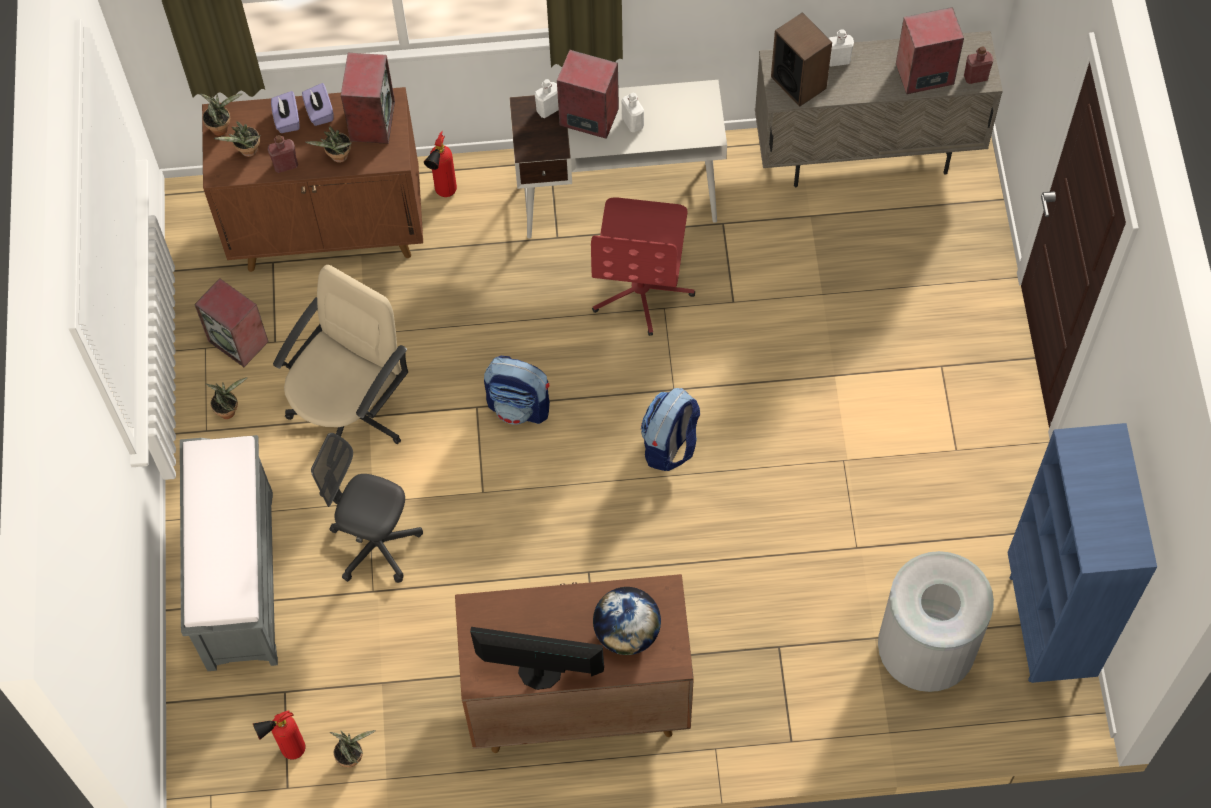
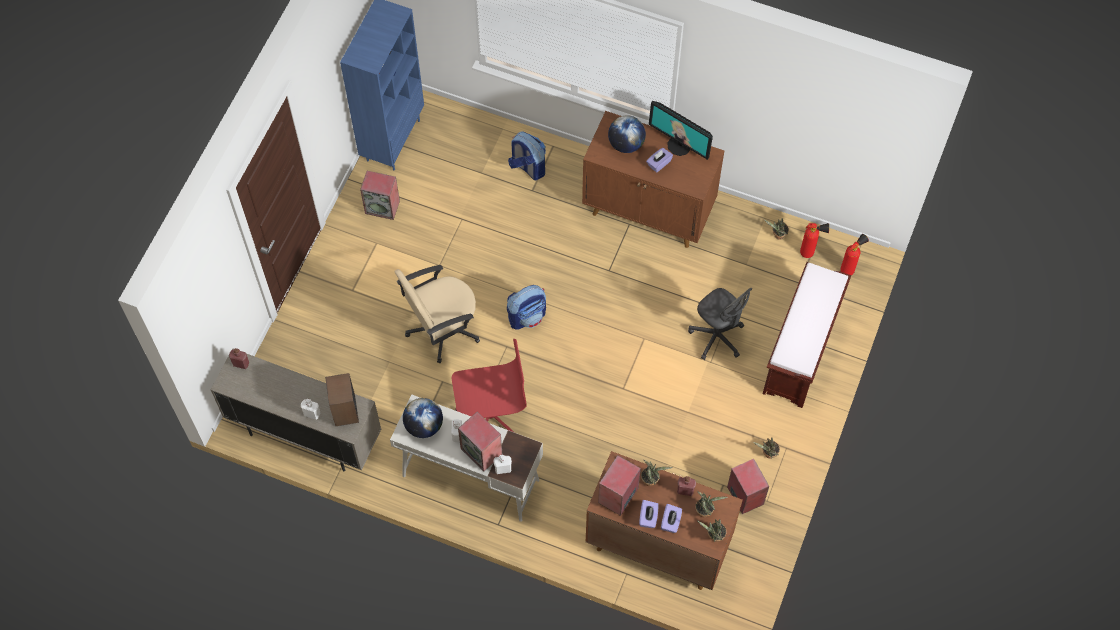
camera: 155 degrees left, 0 degrees up
(239, 578) = (800, 353): grey bench -> brown bench
(351, 412) = (697, 419): beige office chair -> beige office chair (442, 328)
(444, 194) = (575, 534): fire extinguisher -> fire extinguisher (849, 269)
(520, 406) = (598, 377): backpack -> backpack (528, 167)
(556, 623) = (659, 163): none -> purple tissue box
(641, 289) = (490, 414): red office chair -> red office chair turned 45 degrees clockwise
(684, 114) = (424, 425): none -> globe
(924, 75) = (269, 379): speaker -> speaker (383, 207)
(924, 651) = (461, 156): grey trash can -> none

